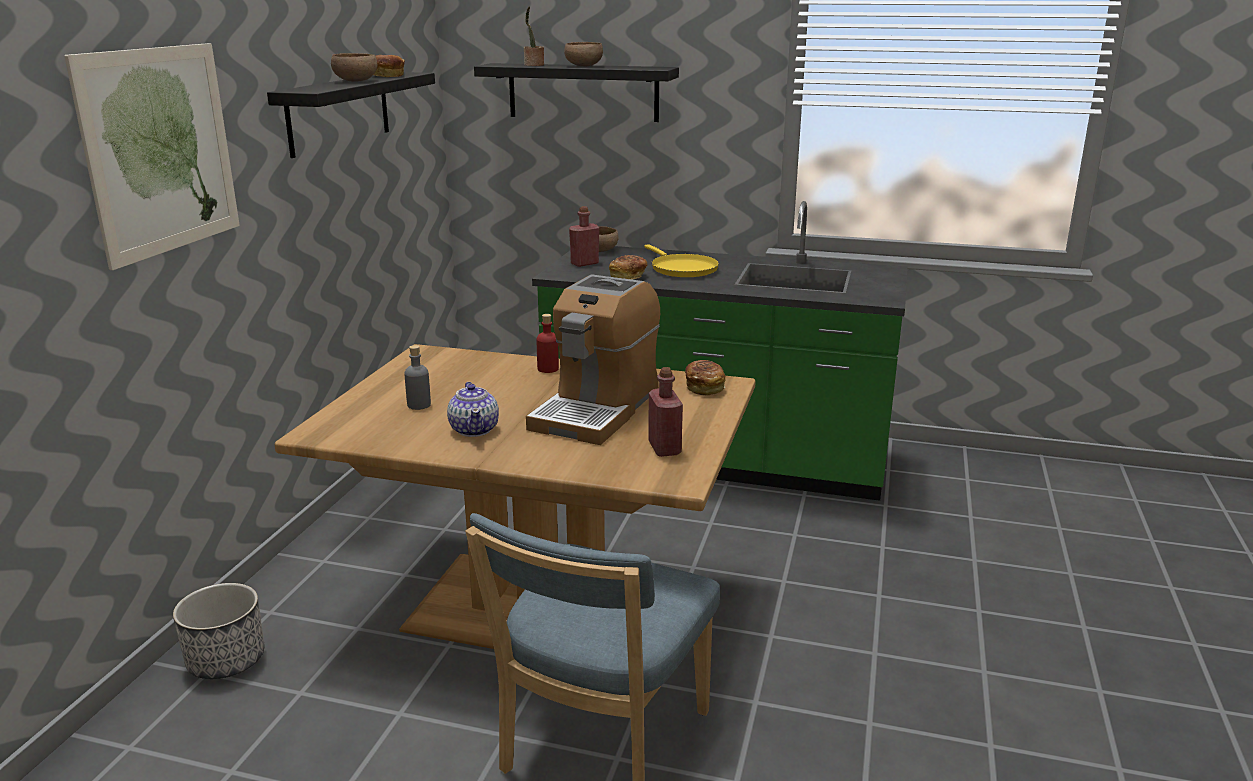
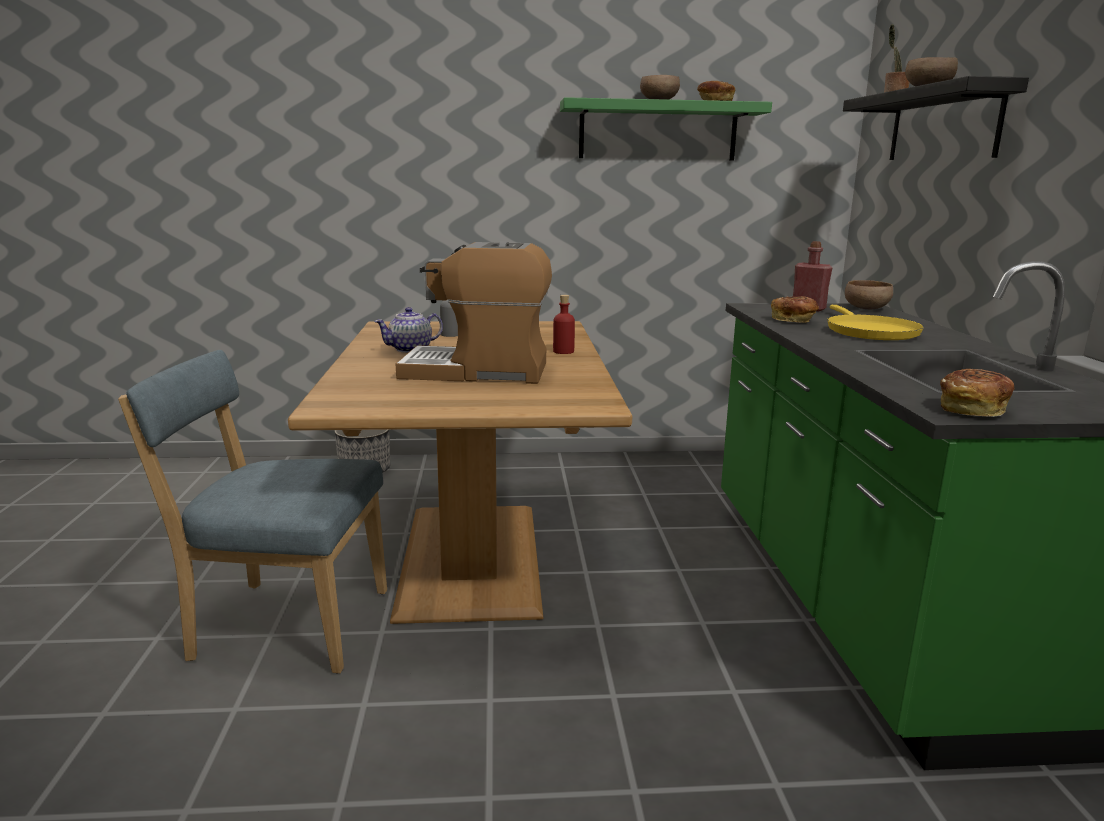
camera: 70 degrees right, 5 degrees down
(161, 151) = (434, 127): picture -> none
(339, 112) = (658, 131): black shelf -> green shelf
(664, 448) = (399, 396): red bottle -> none
(681, 269) = (869, 332): yellow frying pan -> yellow frying pan turned 45 degrees counterclockwise
(704, 387) = (573, 397): bread -> bread (972, 410)

